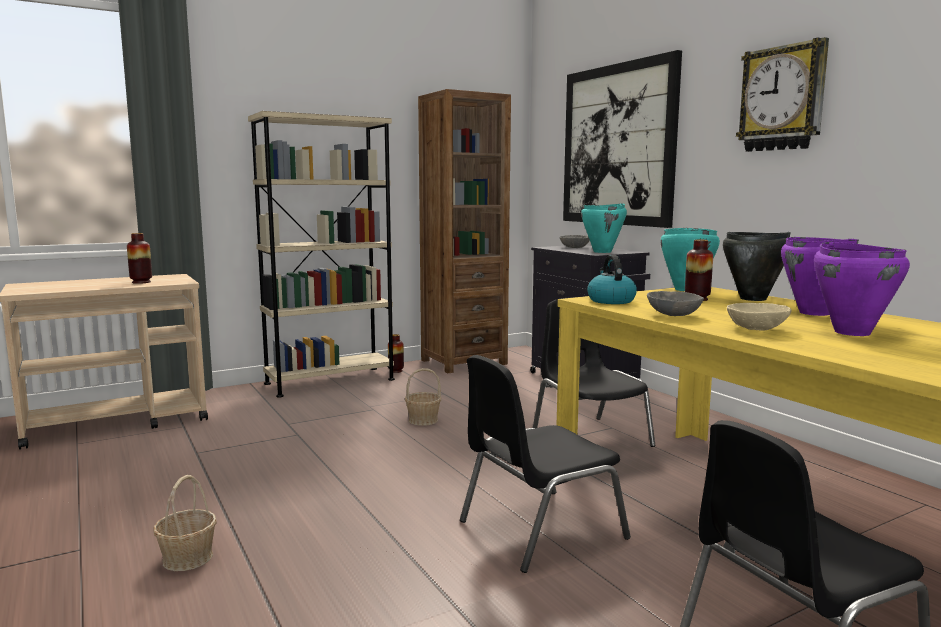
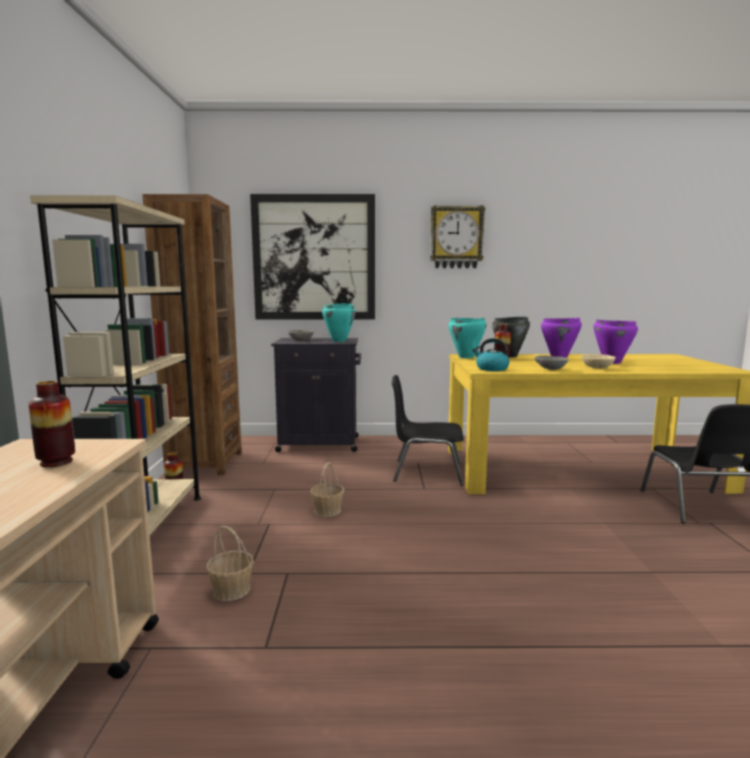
camera: 60 degrees left, 0 degrees up
(187, 558) = (548, 683): basket -> basket (231, 590)
(538, 529) = (557, 523): black chair -> none

